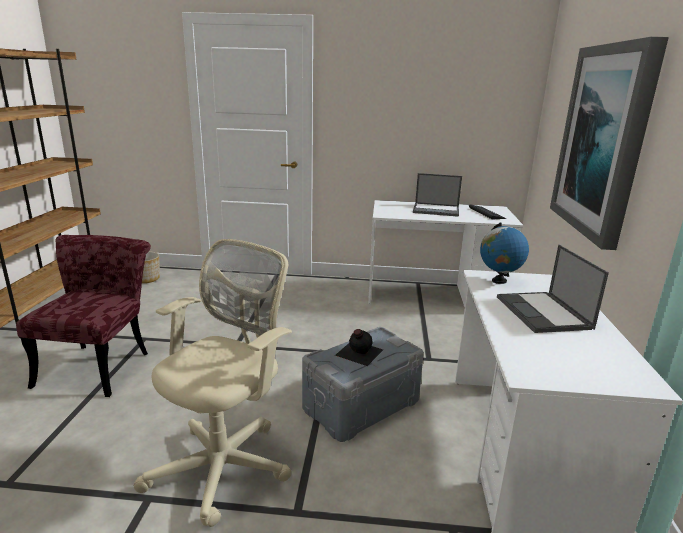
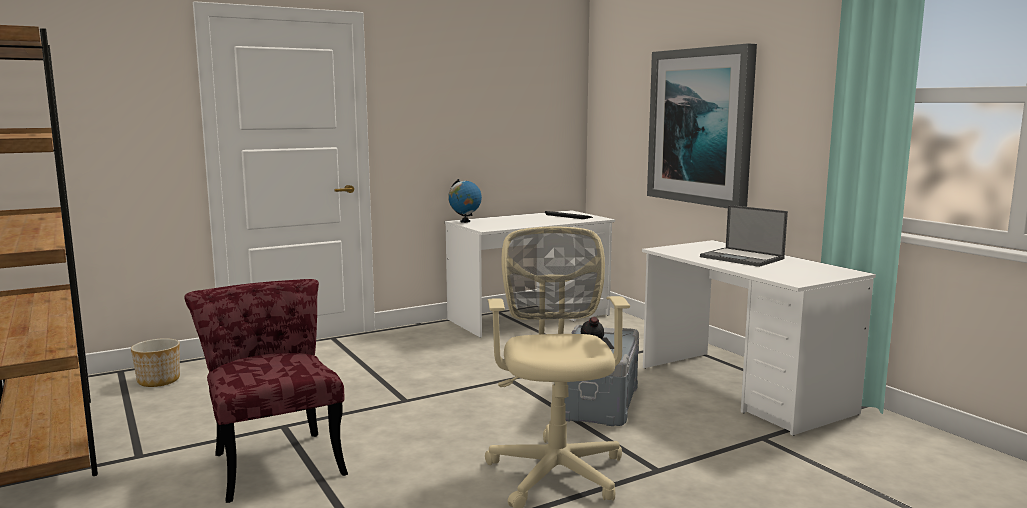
camera: 35 degrees left, 10 degrees down
(436, 210) = (523, 220): laptop -> none
(498, 281) = (680, 249): globe -> globe (465, 221)

